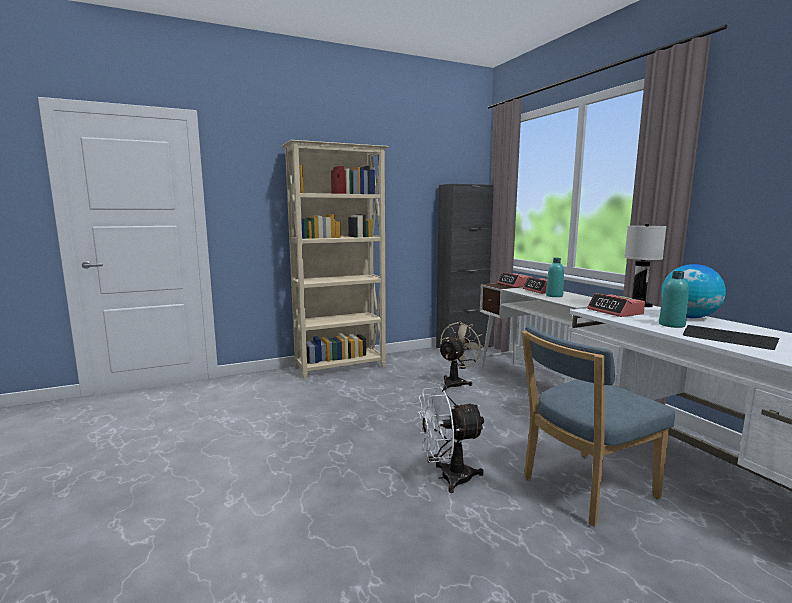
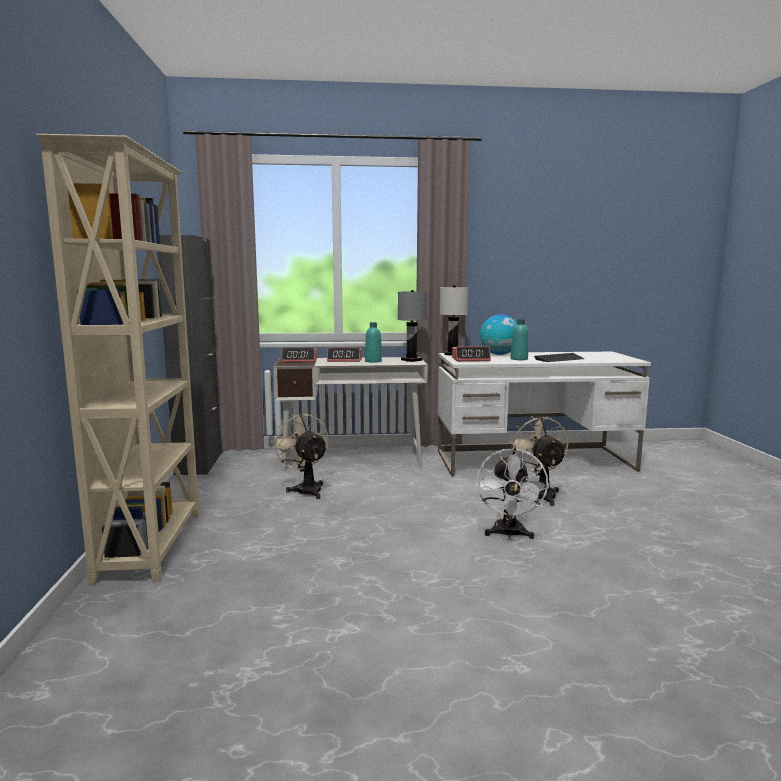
camera: 70 degrees left, 0 degrees up
(583, 489) = (540, 493): blue chair -> beige fan
(589, 302) = (412, 360): none -> grey table lamp

